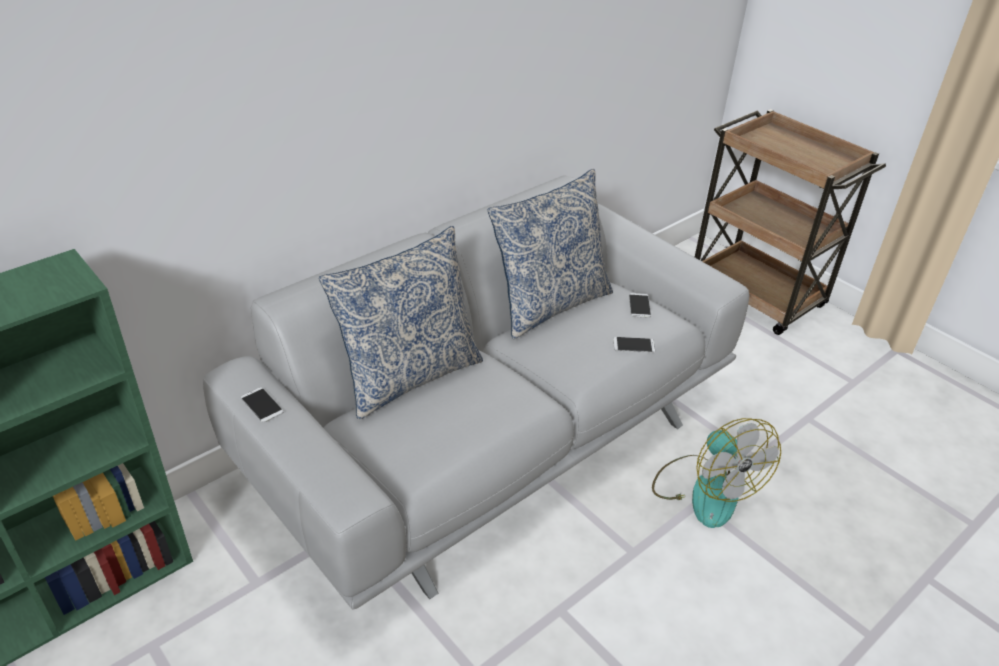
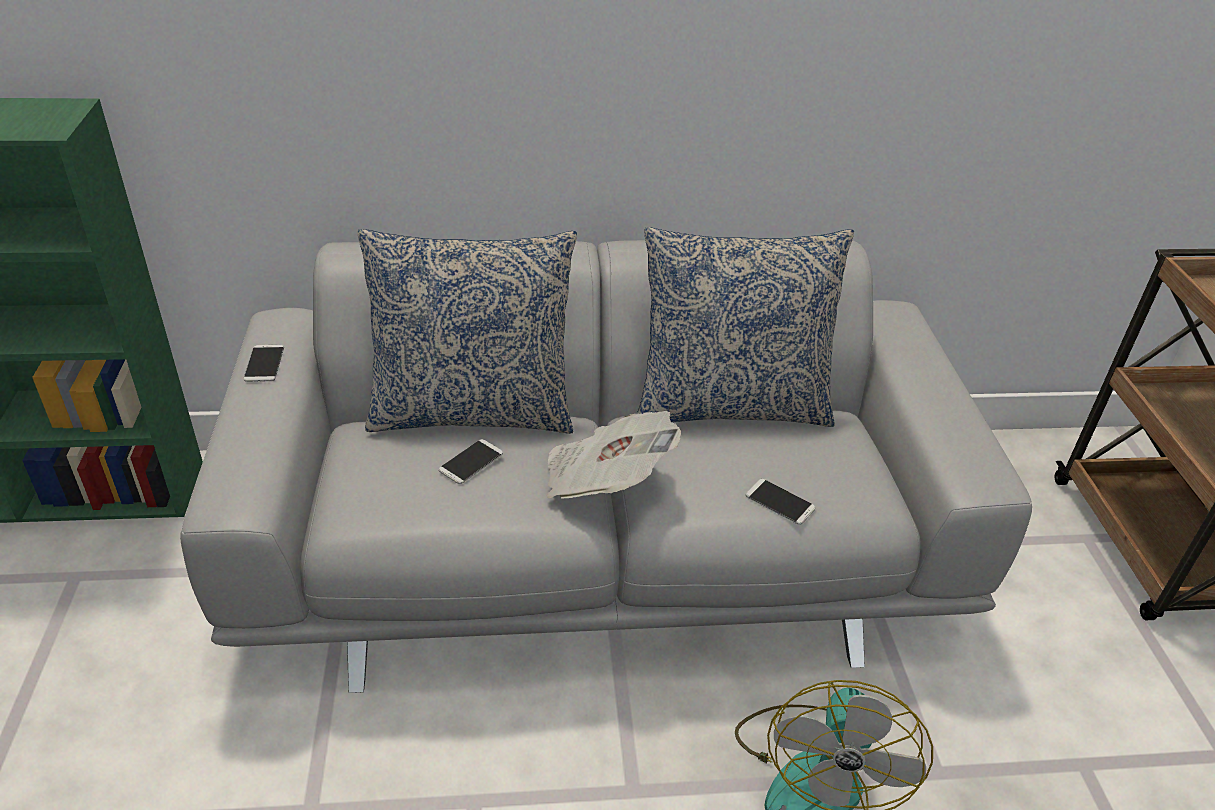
camera: 35 degrees right, 0 degrees up
(535, 378) = (605, 480): none -> newspaper
(639, 306) = (847, 457): phone -> phone (471, 462)

